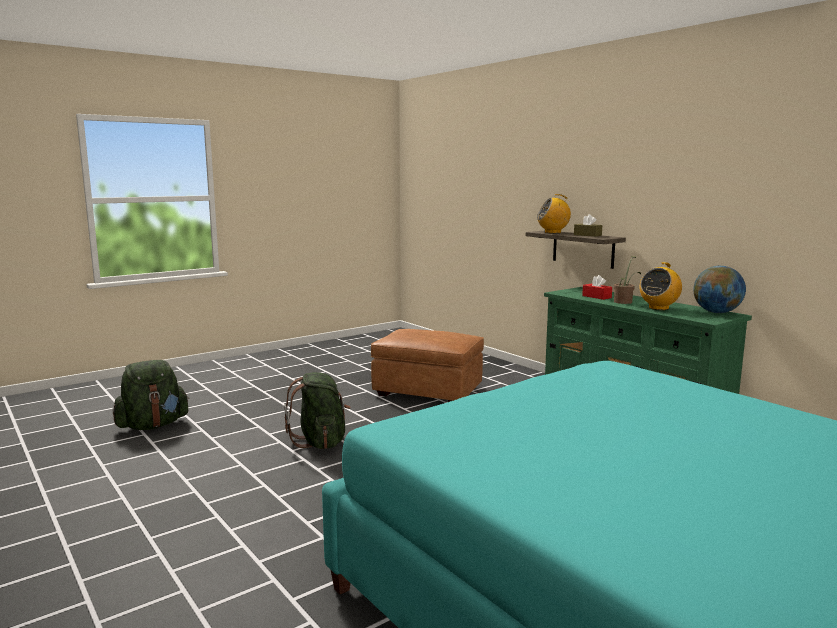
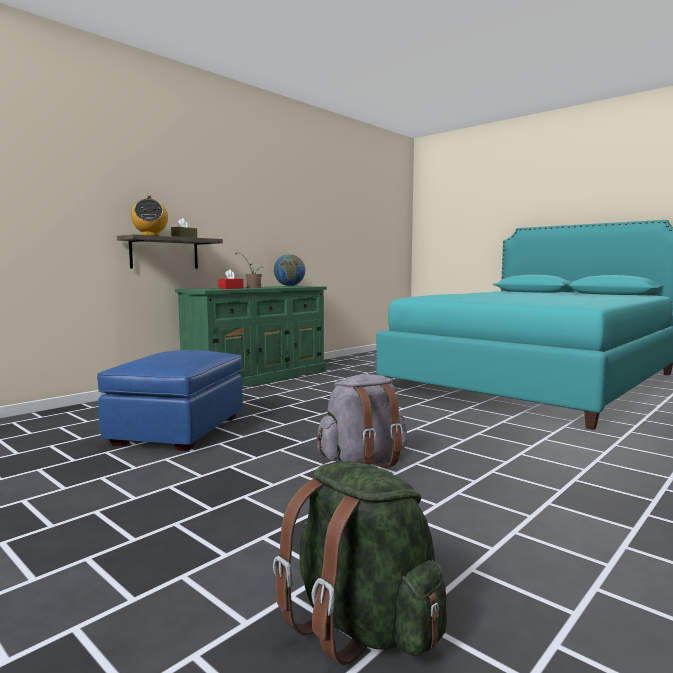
camera: 100 degrees left, 5 degrees down
(320, 442) = (363, 462): green backpack -> grey backpack
(428, 391) = (179, 430): brown ottoman -> blue ottoman
(658, 308) = (276, 287): radio -> none

